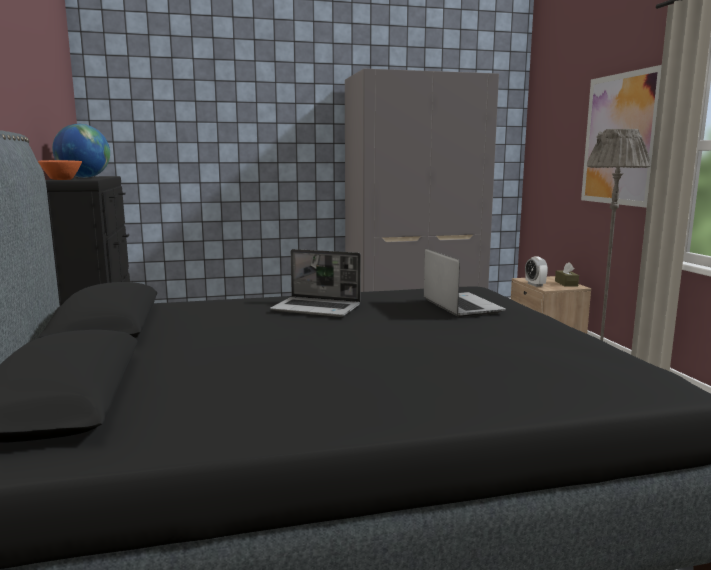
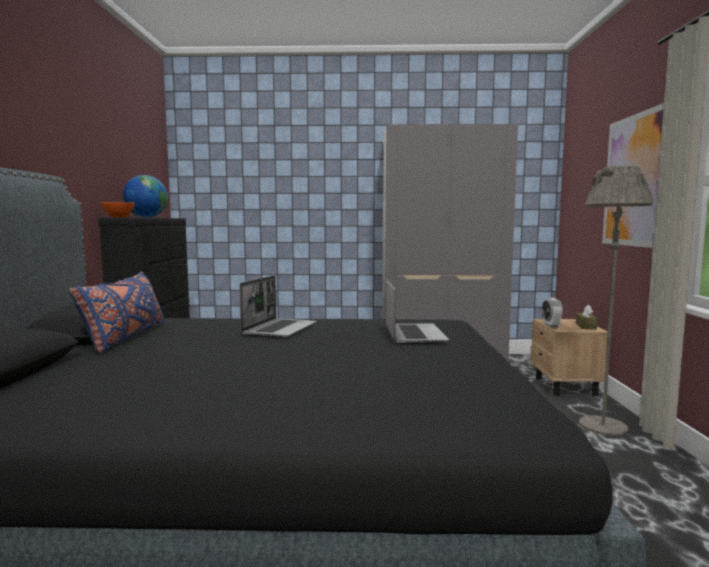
camera: 15 degrees right, 5 degrees down
(156, 331) = (125, 338): none -> blue pillow
(317, 308) = (280, 329): laptop -> laptop turned 105 degrees counterclockwise

